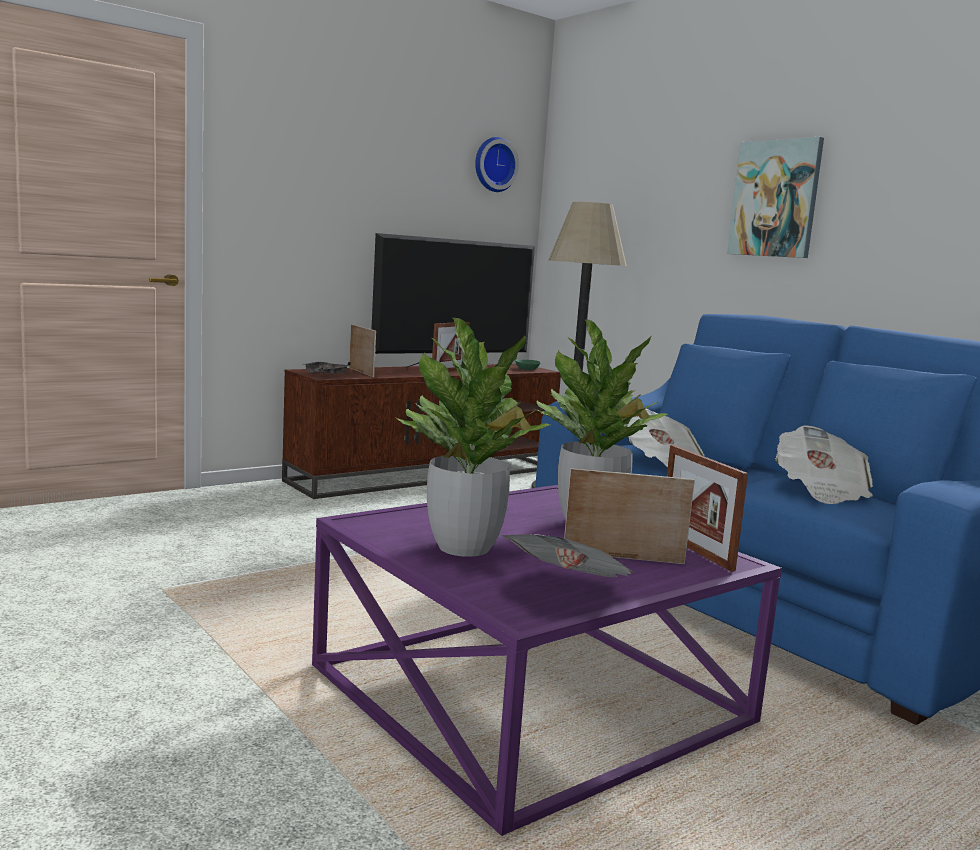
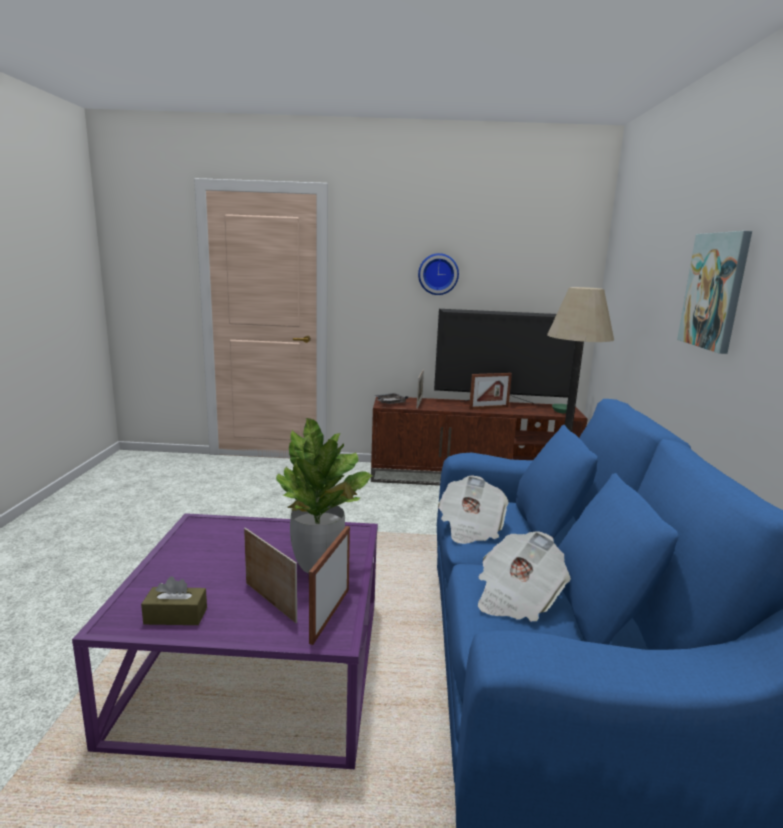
camera: 40 degrees right, 5 degrees up
(465, 547) = (203, 559): potted plant -> none
(494, 164) = (554, 251): wall clock -> wall clock (438, 274)
(568, 592) = (176, 616): newspaper -> brown tissue box

